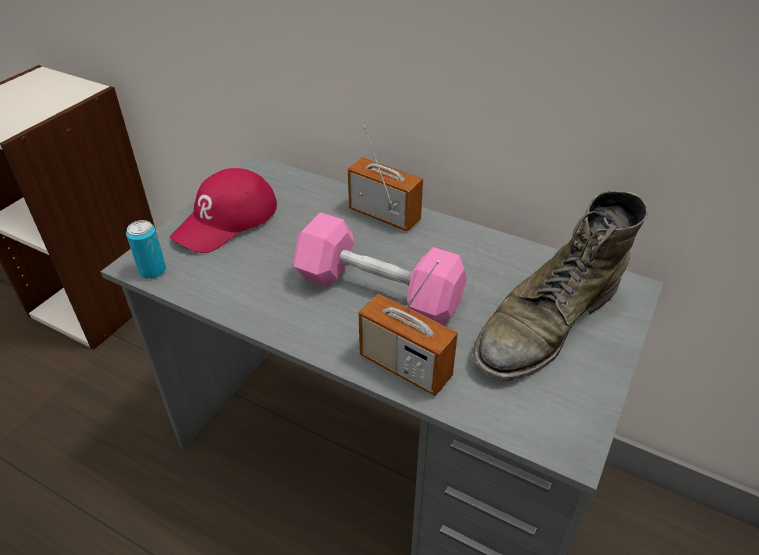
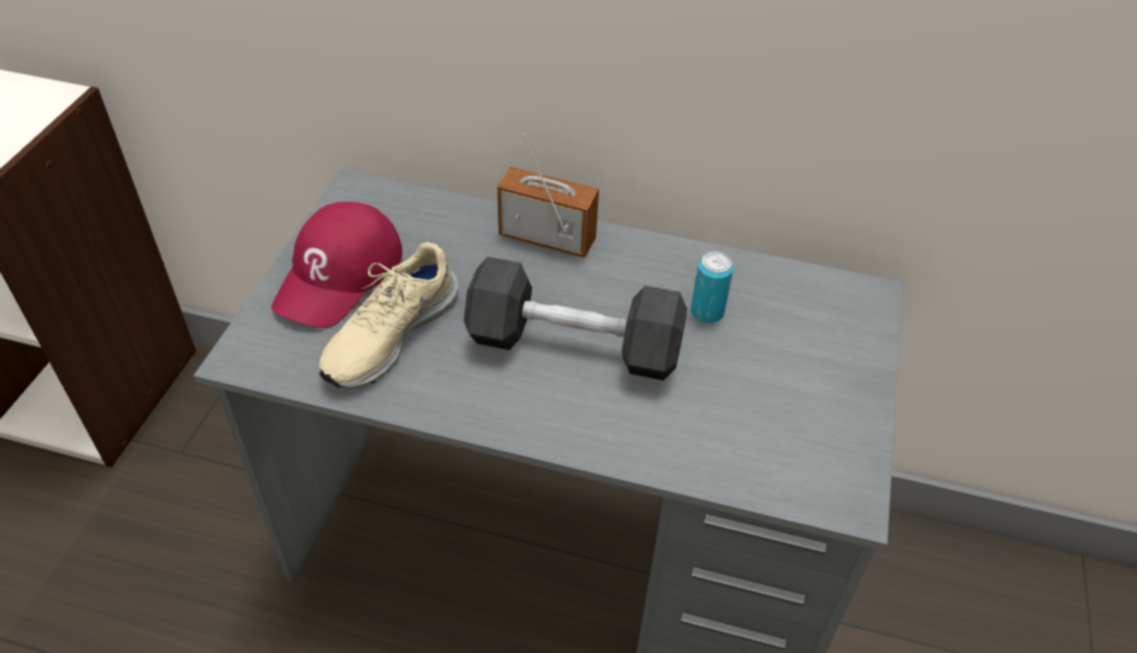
camera: 15 degrees left, 5 degrees up
(153, 271) = (267, 363): can -> can (707, 312)
(245, 264) = (389, 334): none -> beige shoe
(378, 291) = (574, 345): pink dumbbell -> black dumbbell
(405, 366) = (638, 438): radio -> none
(546, 323) = (784, 355): green boot -> none

